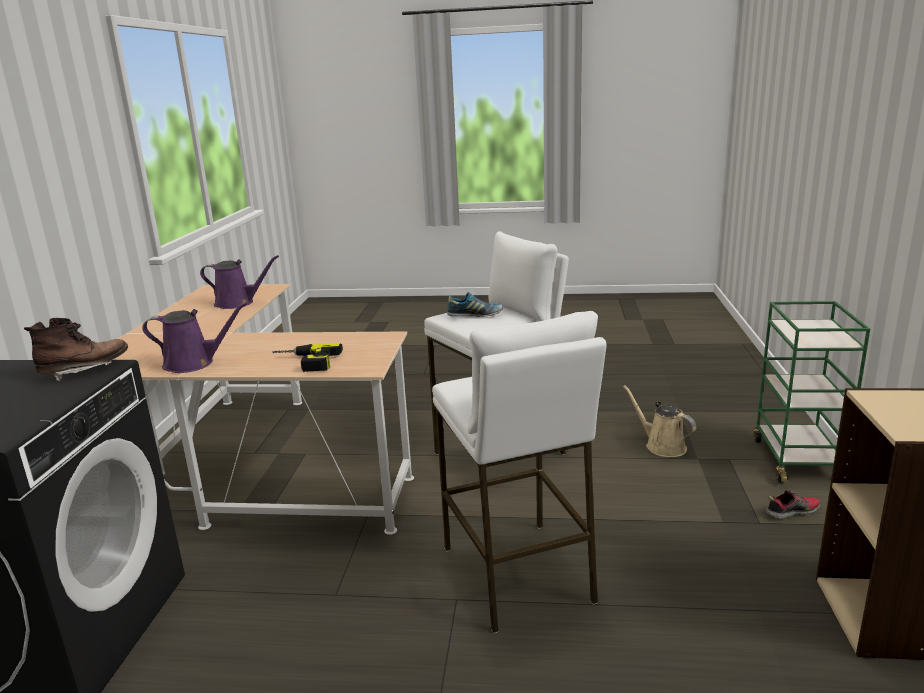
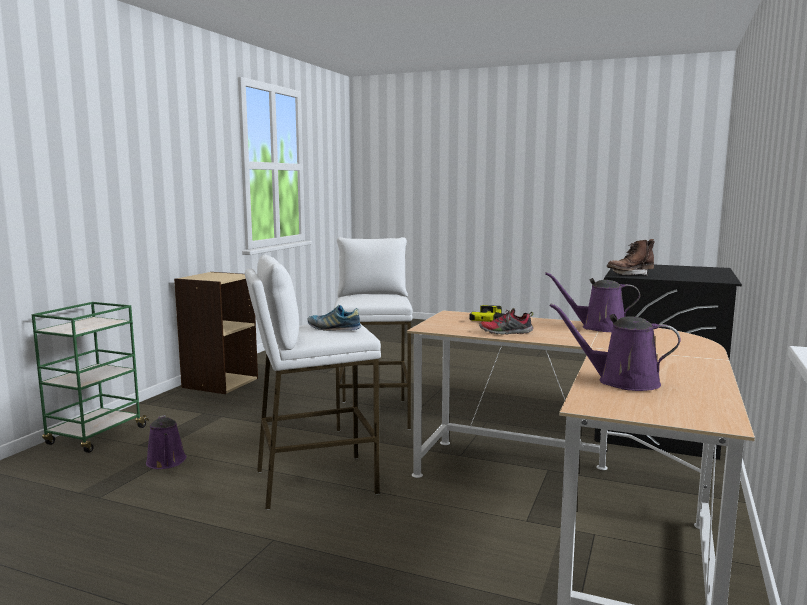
camera: 165 degrees left, 10 degrees down
(662, 446) = (166, 462): beige watering can -> purple watering can
(791, 512) = (174, 414): shoe -> shoe (505, 332)

